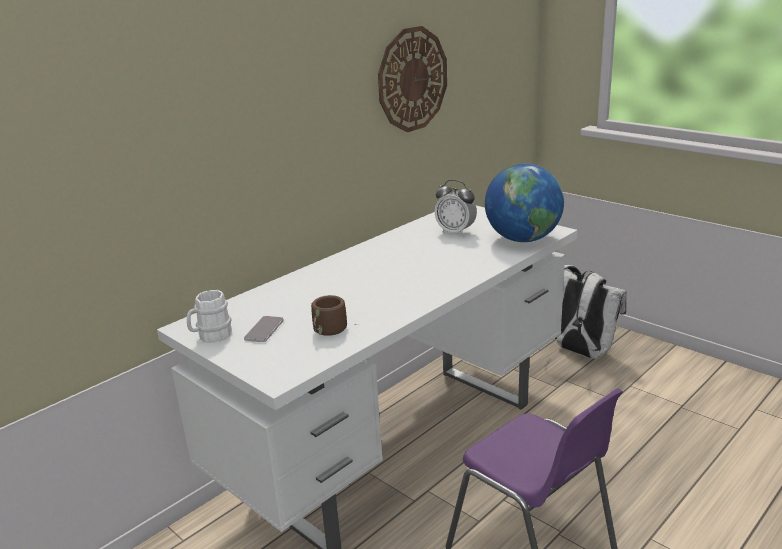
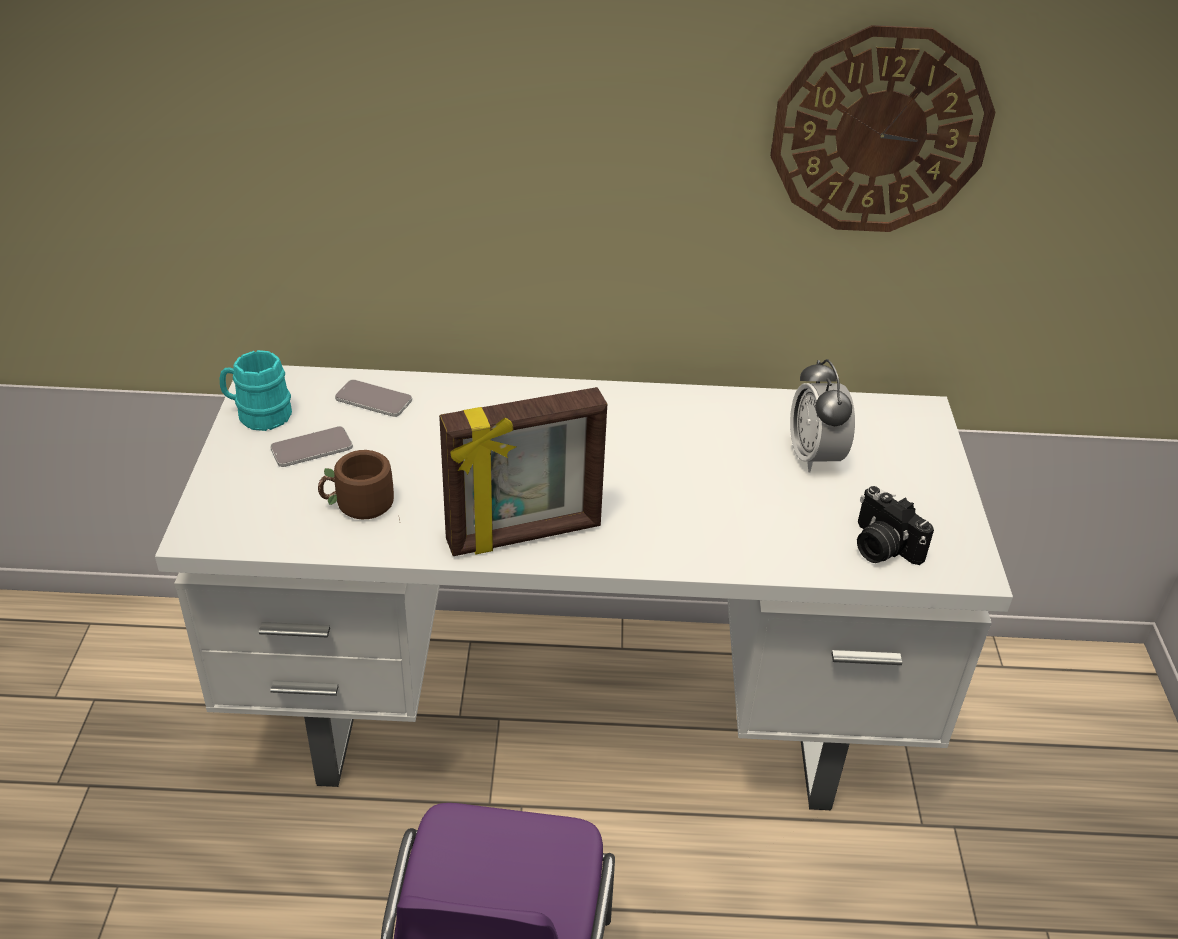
camera: 45 degrees right, 15 degrees up
(211, 336) = (258, 415): white mug -> turquoise mug
(256, 304) = (373, 399): none -> phone
(412, 300) = (524, 536): none -> picture frame
(522, 239) = (881, 547): globe -> camera
(579, 351) = (1060, 799): white backpack -> none

